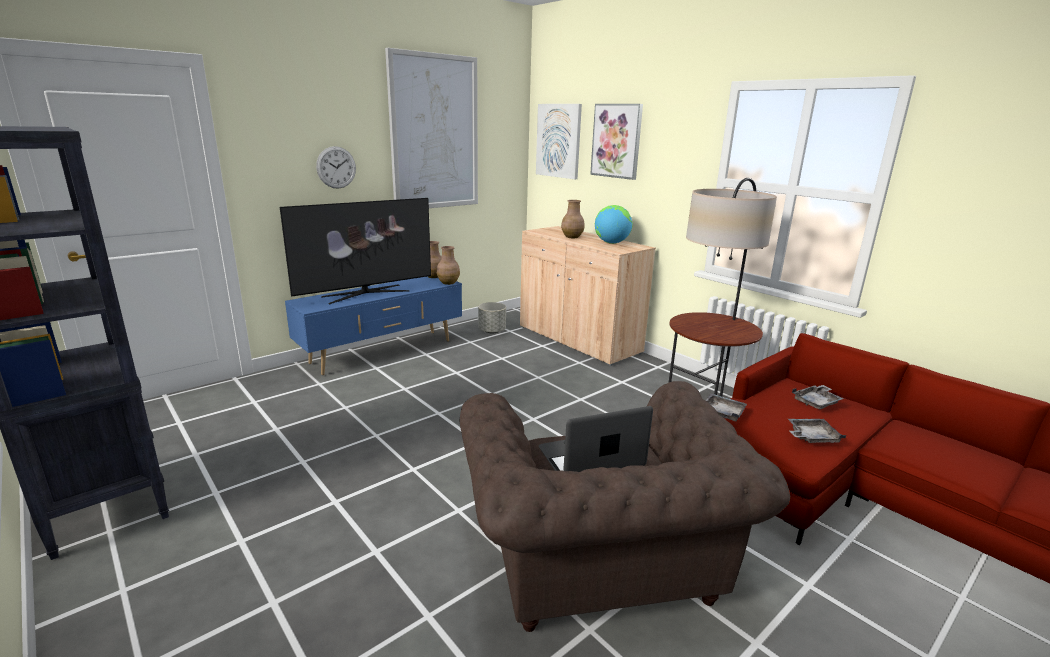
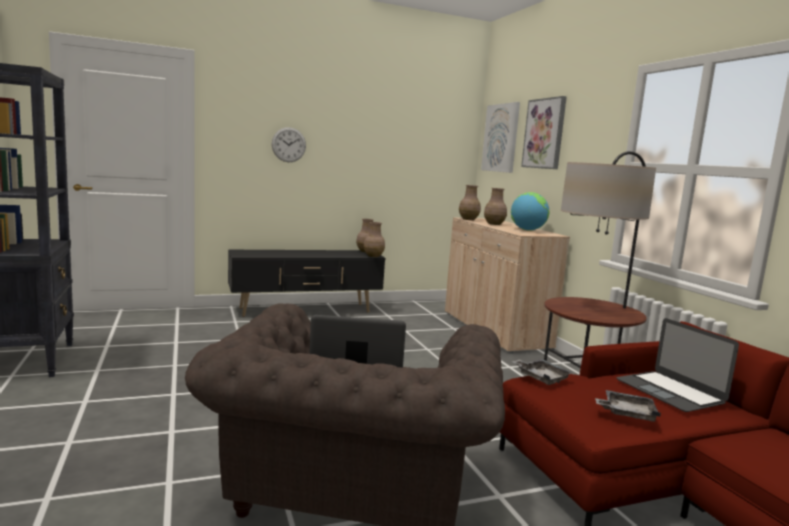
camera: 20 degrees right, 10 degrees down
(365, 294) = (294, 253): television -> none
(383, 352) = (306, 310): blue tv stand -> black tv stand
(434, 133) = (382, 125): picture -> none
(492, 331) = (415, 311): grey planter -> none
(541, 232) = (468, 219): none -> brown vase
(816, 402) = (669, 391): grey tray -> laptop

